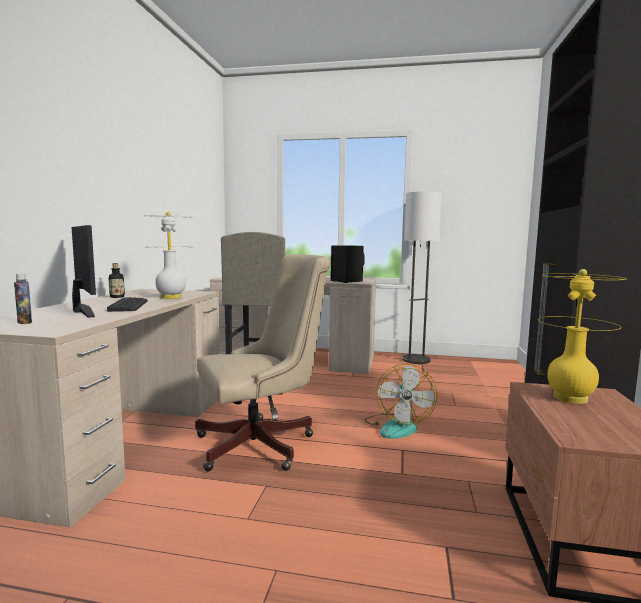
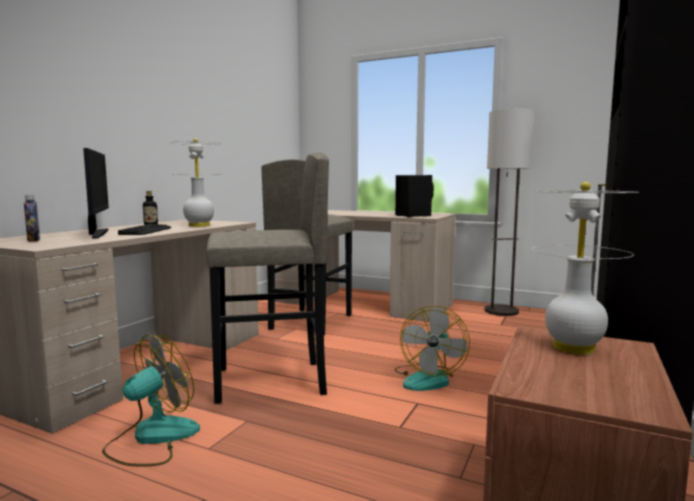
camera: 15 degrees right, 0 degrees up
(184, 516) = (152, 438): none -> fan
(263, 444) = (270, 381): beige office chair -> grey stool
(570, 398) = (574, 347): yellow table lamp -> white table lamp

